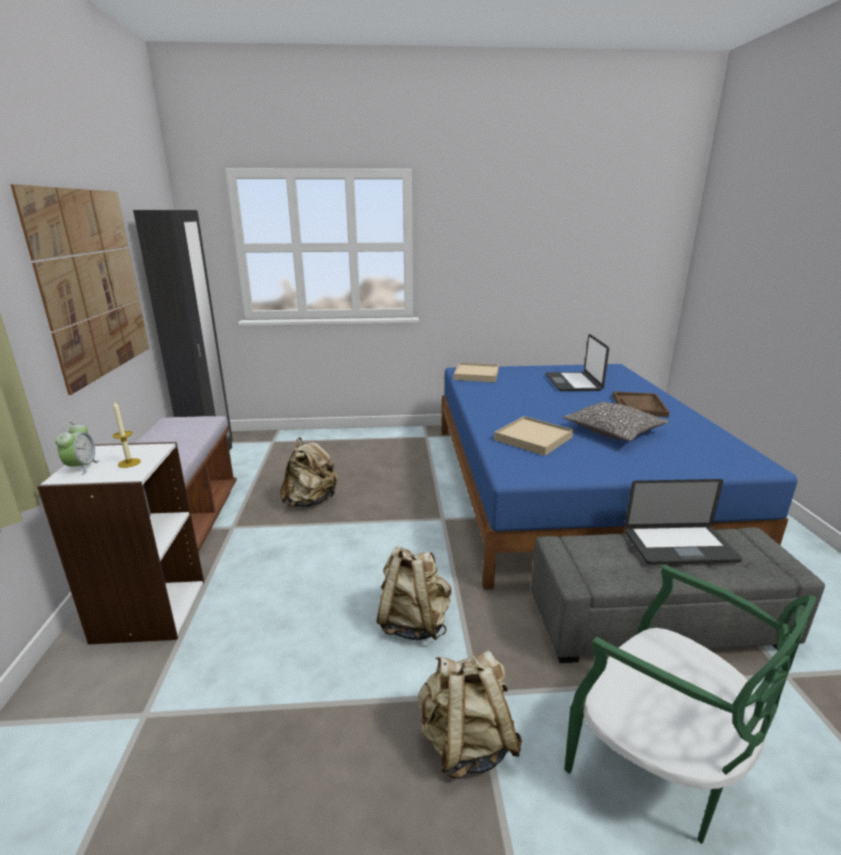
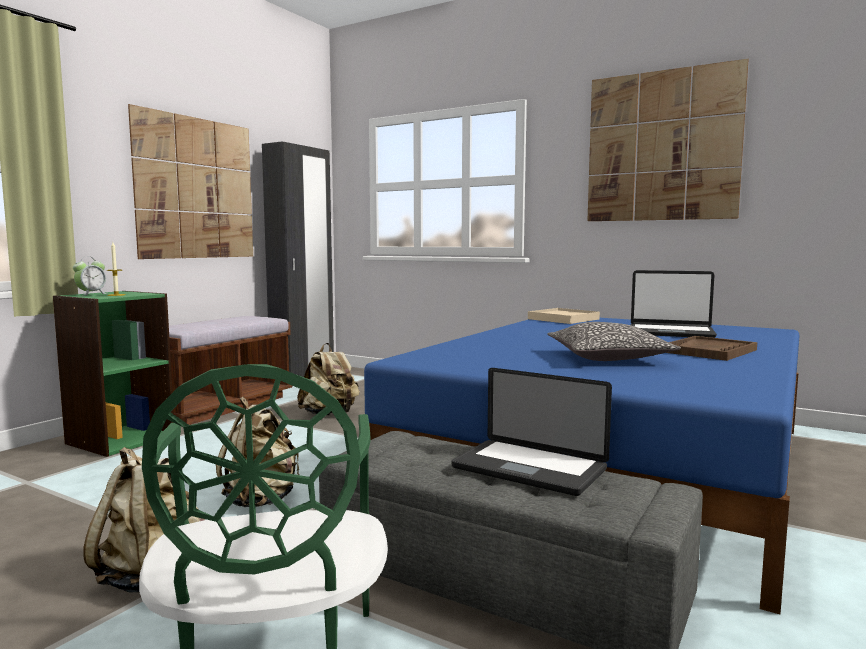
camera: 35 degrees right, 15 degrees down
(149, 610) = (120, 439): white bookcase -> green bookcase
(530, 225) = (662, 146): none -> picture
(533, 438) = (494, 350): beige tray -> none
(574, 383) = (670, 332): laptop -> laptop turned 105 degrees counterclockwise

